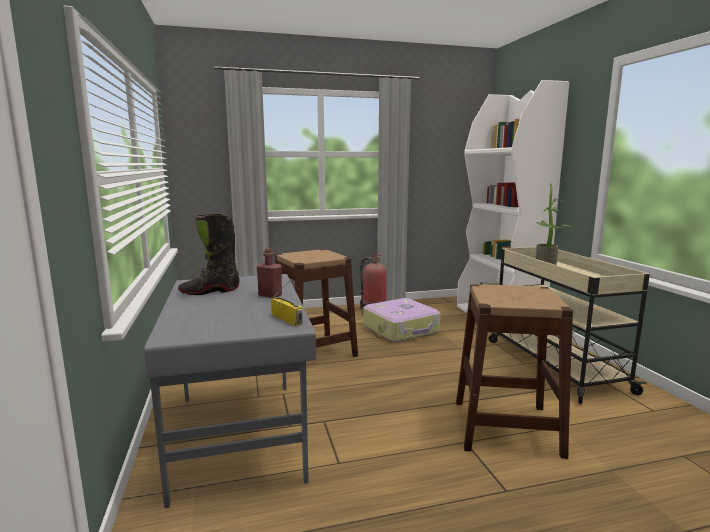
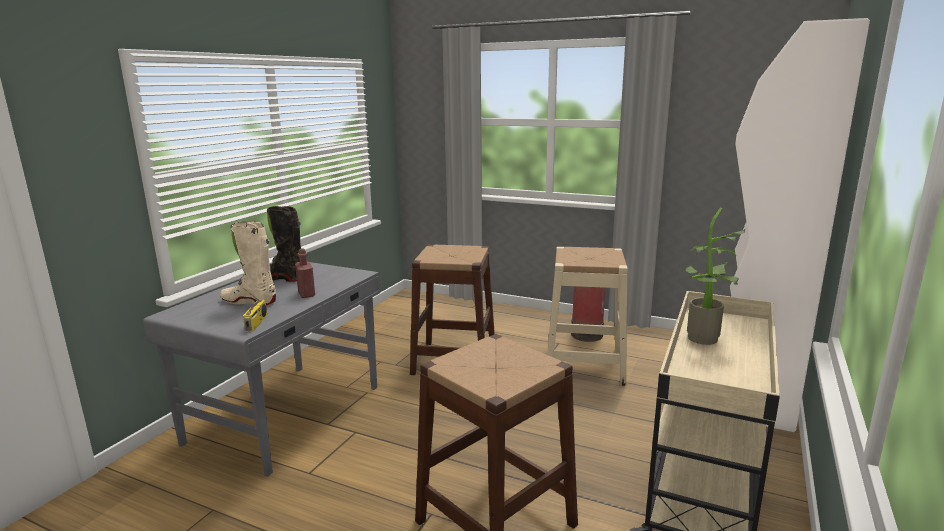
camera: 40 degrees right, 5 degrees up
(231, 310) = (249, 302): none -> beige boot
(401, 329) = (584, 364): suitcase -> beige stool

